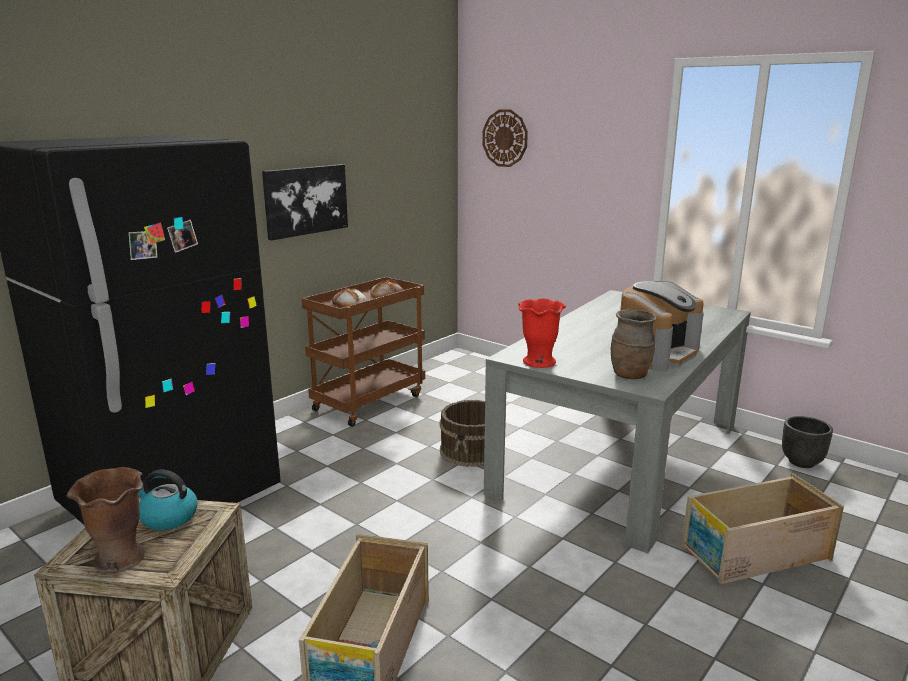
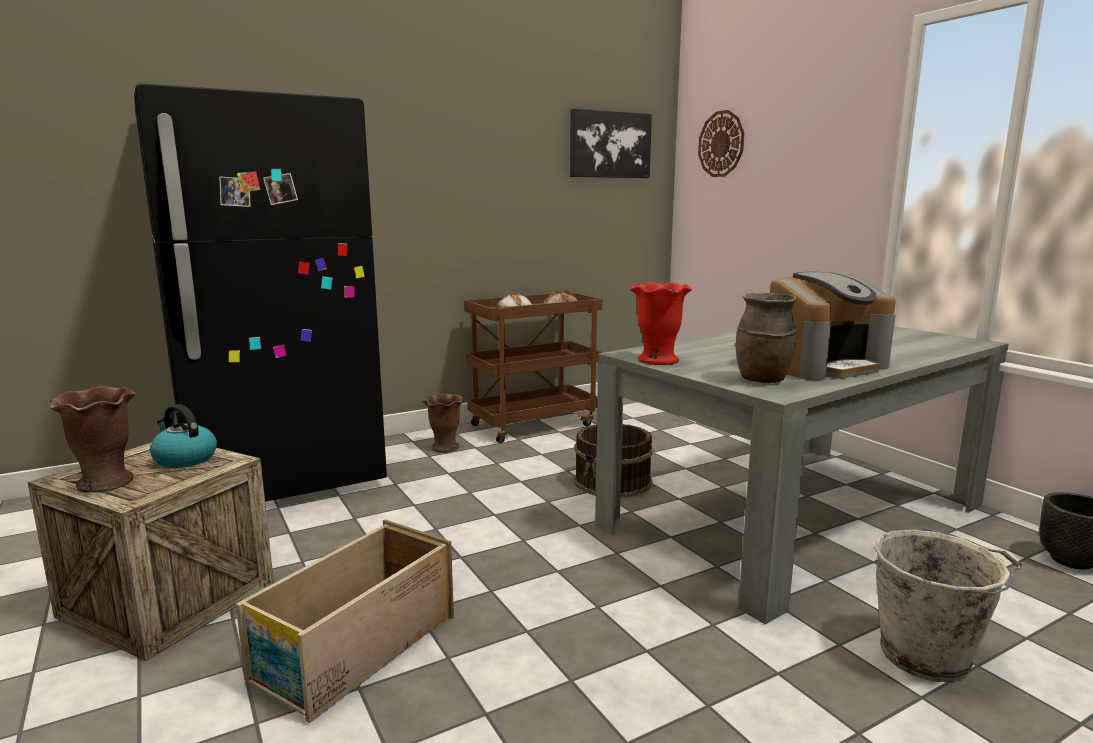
camera: 20 degrees right, 5 degrees down
(305, 200) = (479, 198): picture -> picture (609, 145)
(305, 439) = (445, 447): none -> brown vase
(754, 553) = (928, 656): crate -> grey bucket

